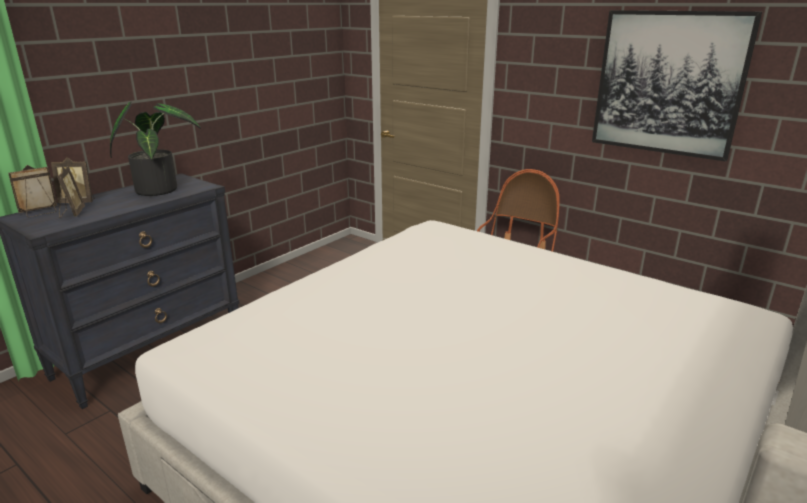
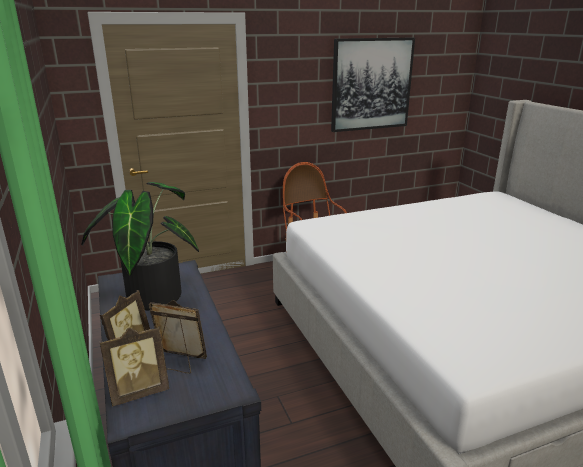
camera: 60 degrees left, 0 degrees up
(40, 212) = (139, 391): picture frame -> picture frame turned 105 degrees counterclockwise

